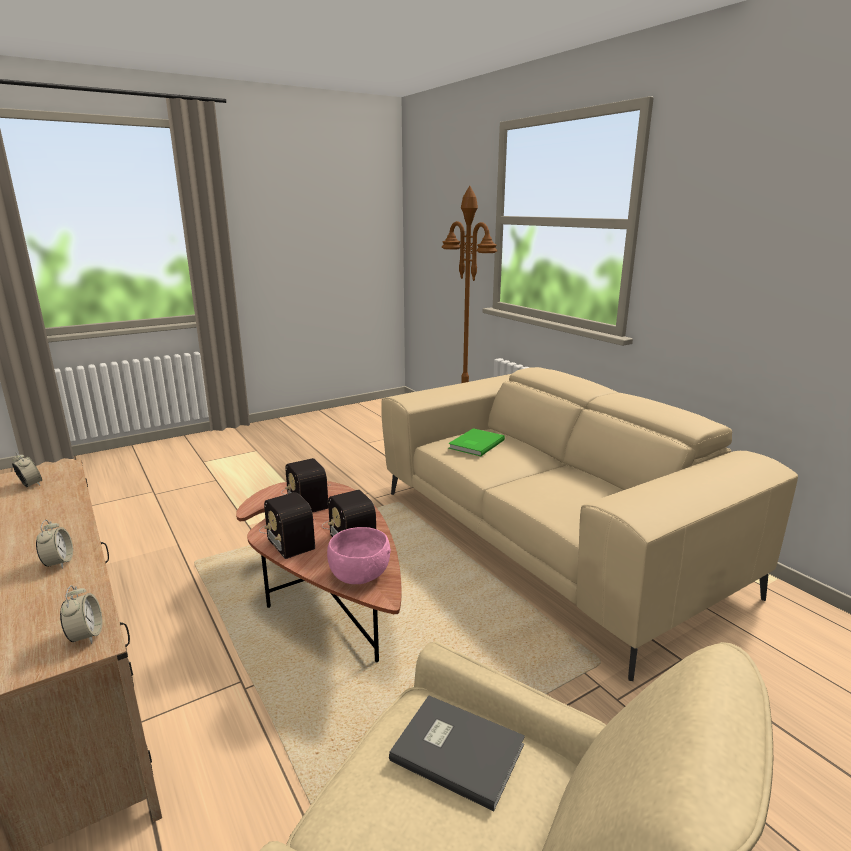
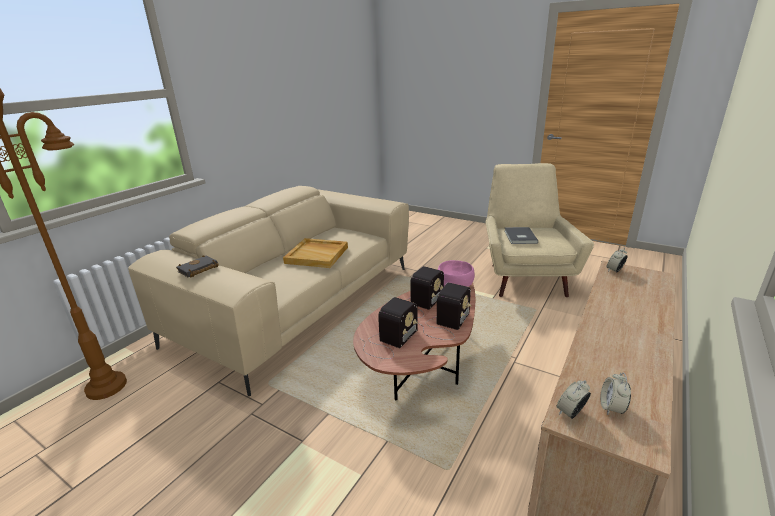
camera: 115 degrees left, 5 degrees up
(59, 562) = (614, 308): alarm clock -> alarm clock (571, 413)
(460, 386) = (198, 270): none -> black book
(475, 444) = (272, 279): green book -> none
(528, 474) = (317, 255): none -> beige tray

